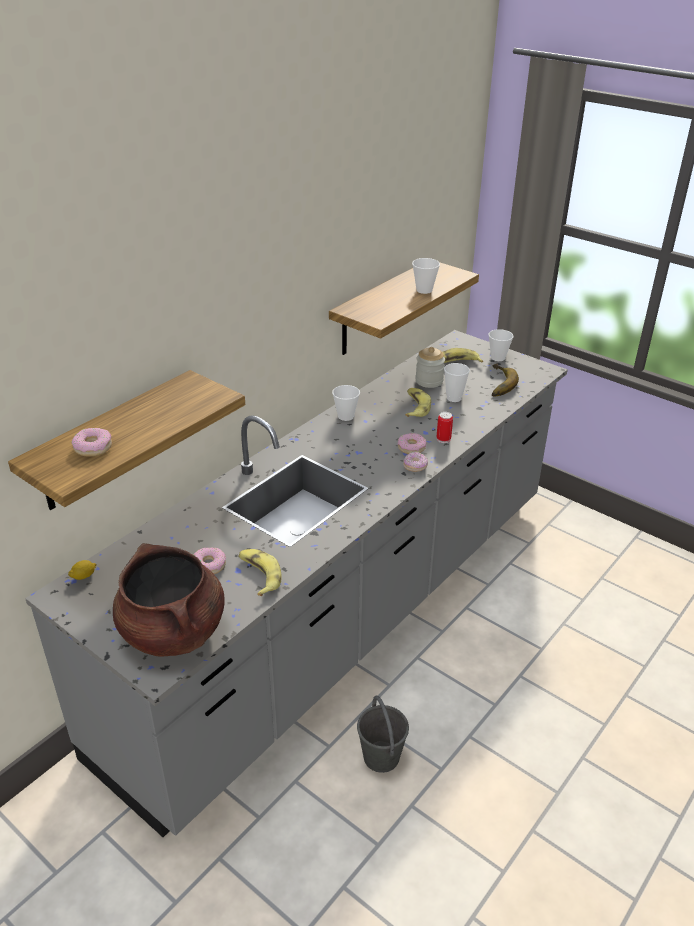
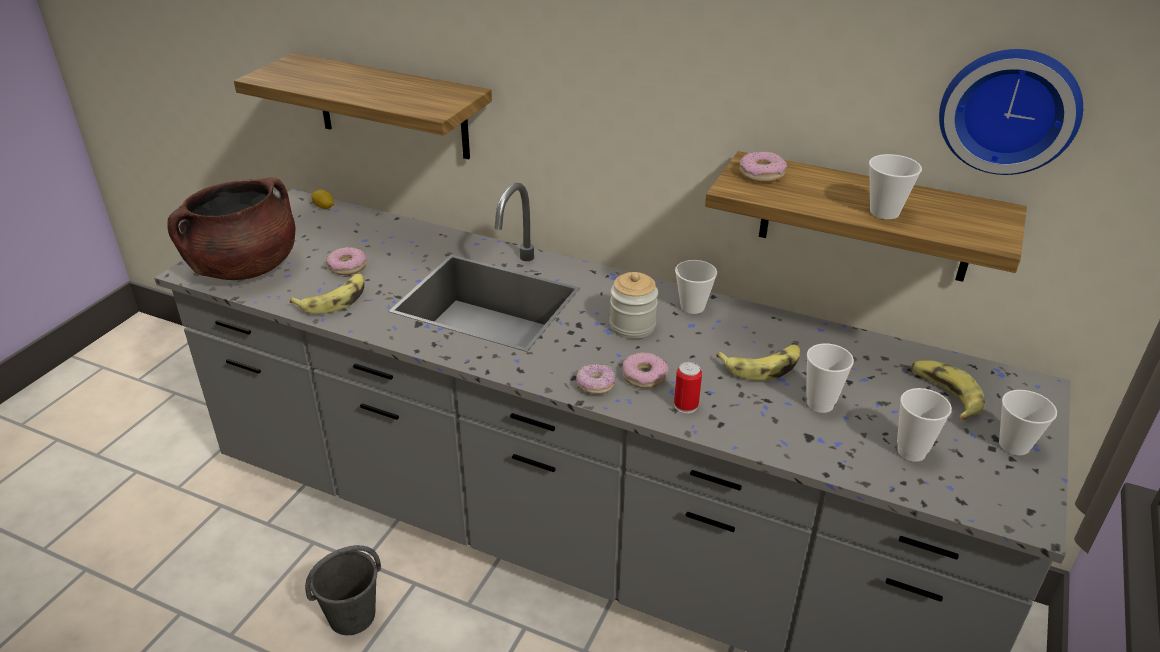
camera: 75 degrees right, 0 degrees up
(93, 447) = (317, 76): donut -> donut (761, 174)
(419, 216) = (1009, 109): none -> wall clock
(429, 381) = (854, 371): jar -> jar (632, 326)
(497, 384) = (911, 451): banana -> cup

